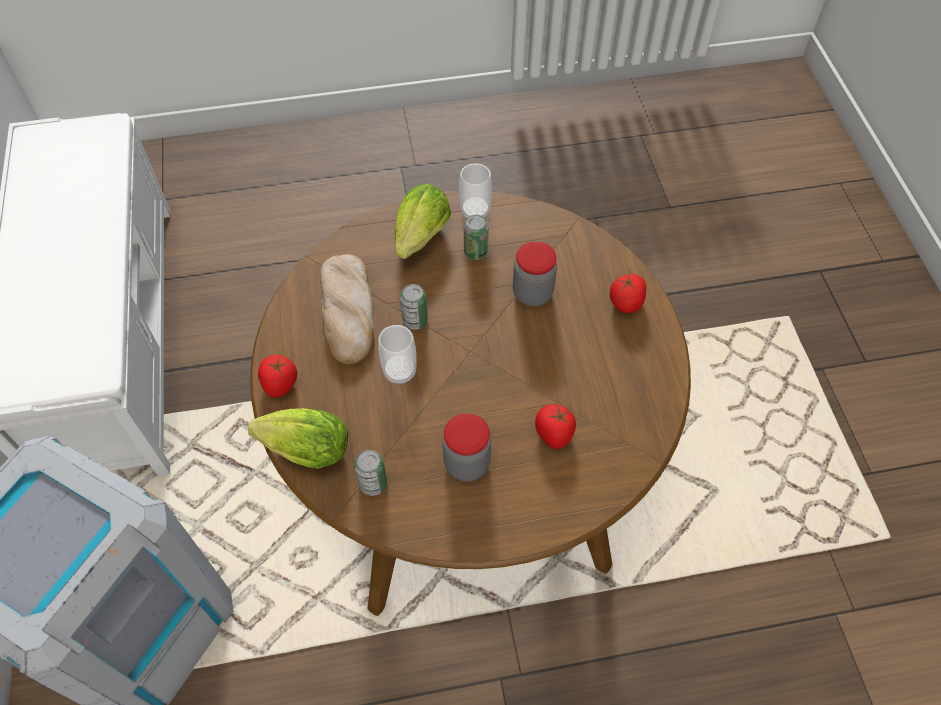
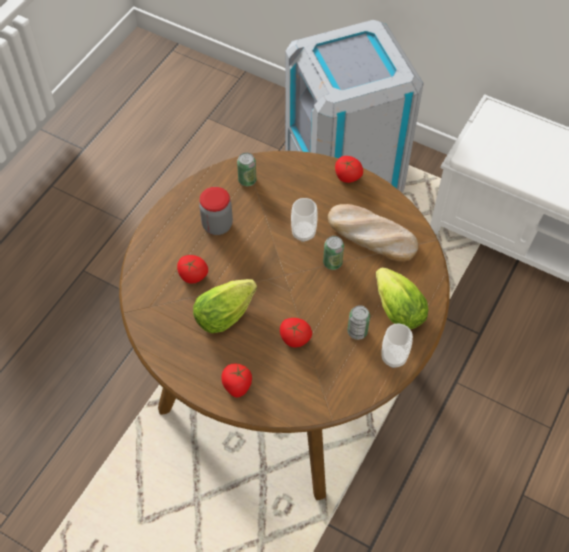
camera: 130 degrees right, 0 degrees up
(301, 449) = (297, 164): lettuce -> lettuce (227, 312)
(532, 293) = (294, 338): jar -> tomato

